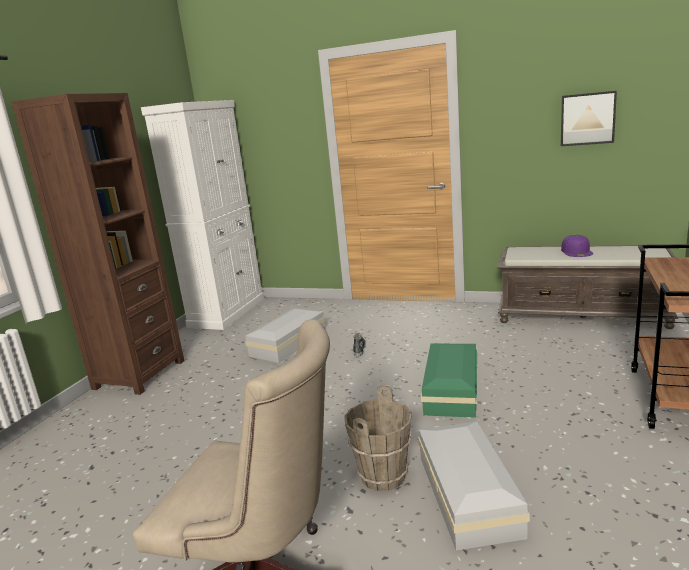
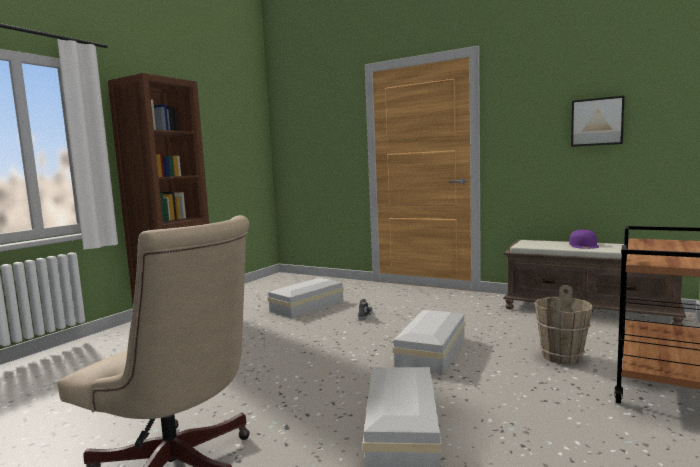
camera: 10 degrees right, 10 degrees down
(227, 312) = (271, 282): white cabinet -> none
(383, 476) = (332, 406): brown bucket -> brown bucket (562, 357)
(453, 388) = (433, 351): green storage box -> white storage box

